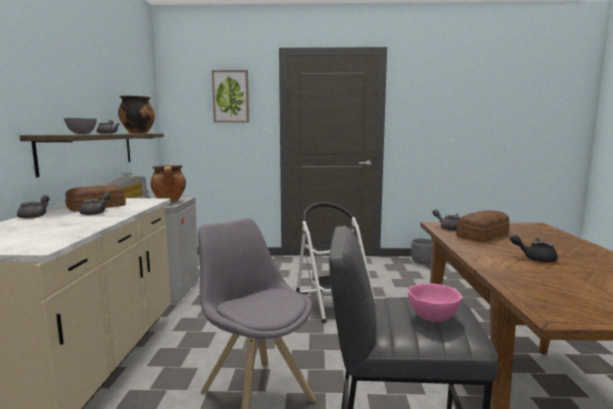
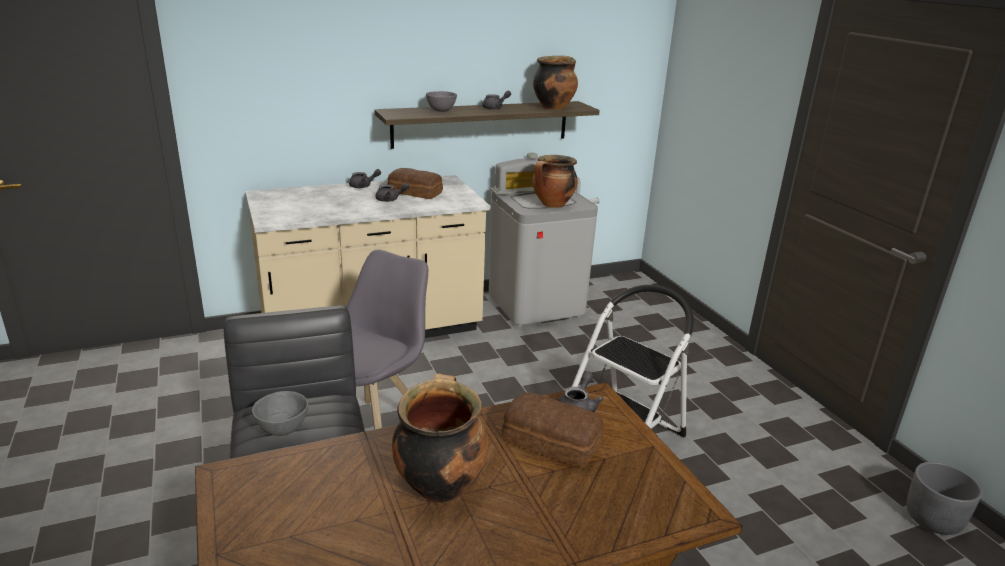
camera: 65 degrees right, 15 degrees up
(231, 96) = (743, 59): picture -> none
(433, 318) = (282, 430): pink bowl -> grey bowl
(535, 258) = (439, 484): black teapot -> cooking pot

